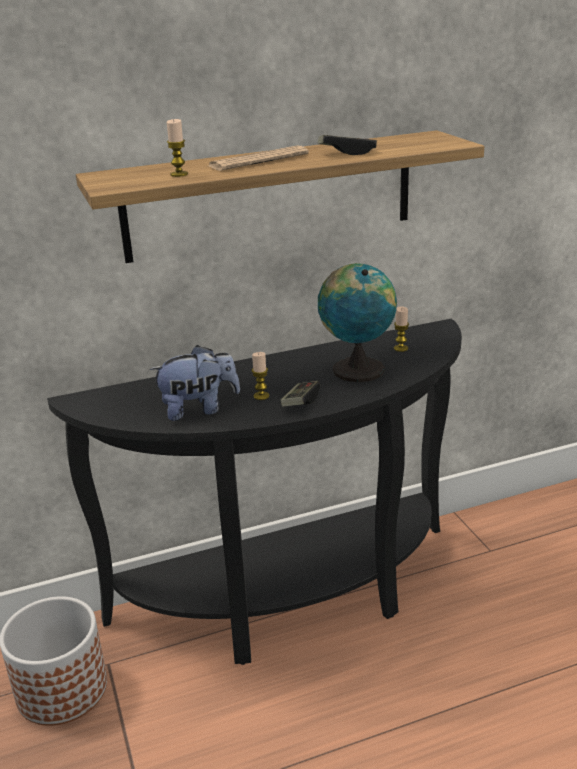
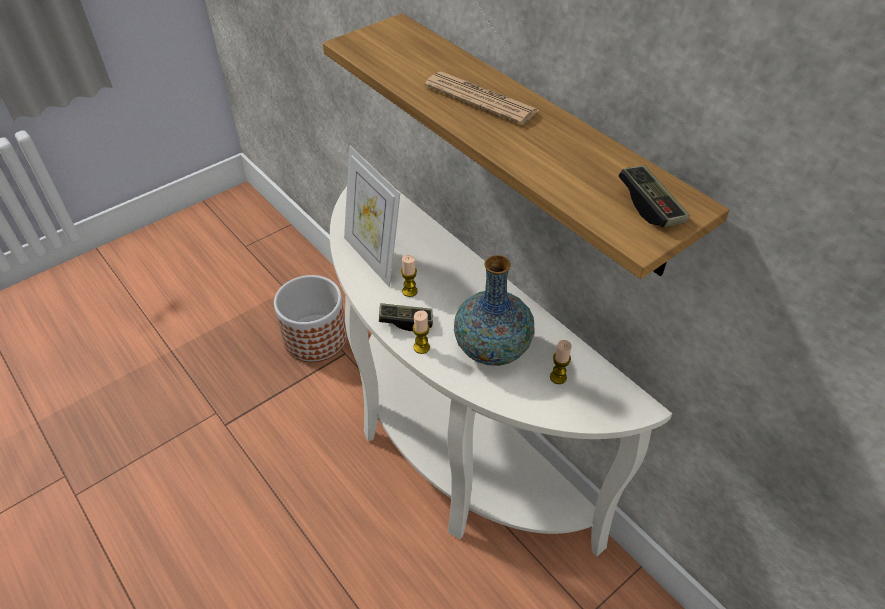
camera: 70 degrees right, 20 degrees up
(179, 174) = (407, 66): candle -> candle (421, 347)
(199, 409) = (373, 258): plush toy -> picture frame
(295, 600) = (449, 452): black console table -> white console table
(347, 152) = (543, 152): game controller -> game controller (650, 206)
(356, 368) = (492, 348): globe -> vase

